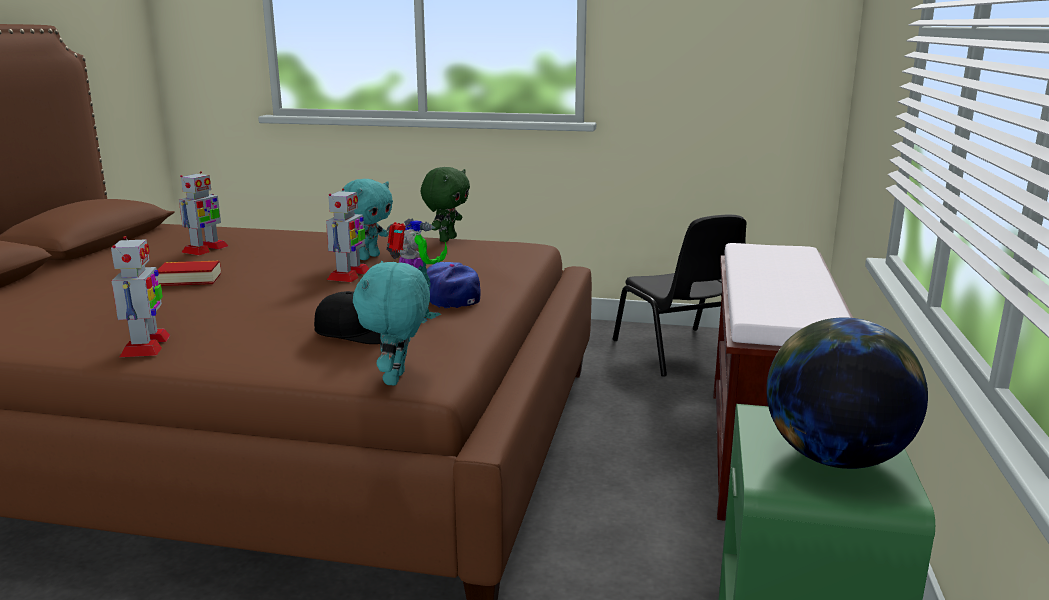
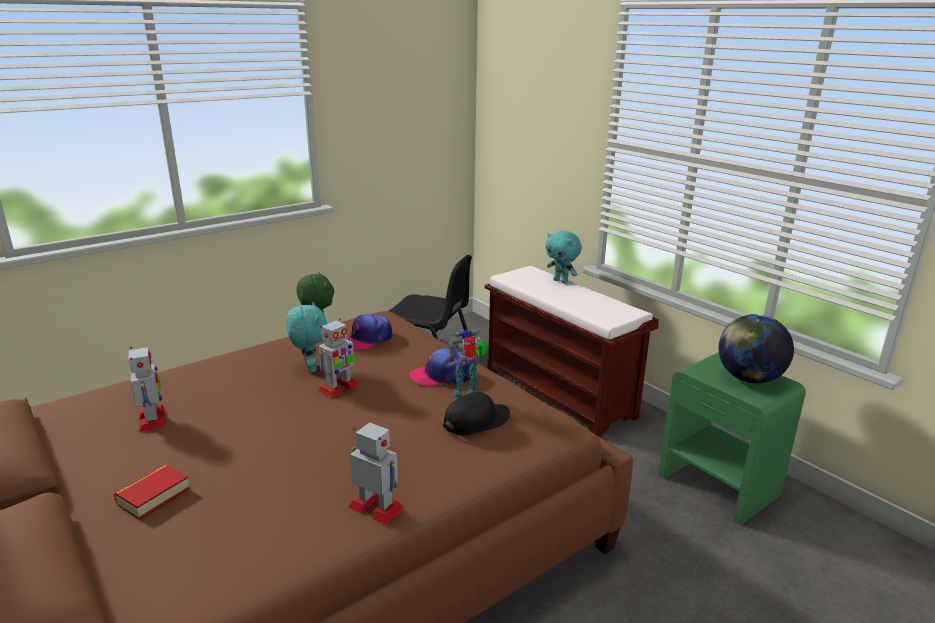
camera: 50 degrees left, 5 degrees up
(190, 279) = (236, 448): book -> book (153, 496)
(349, 275) = (338, 388): toy robot -> toy robot turned 75 degrees clockwise
(397, 379) = (556, 437): turquoise plush toy -> turquoise plush toy (561, 281)
(465, 254) = (366, 339): none -> cap

